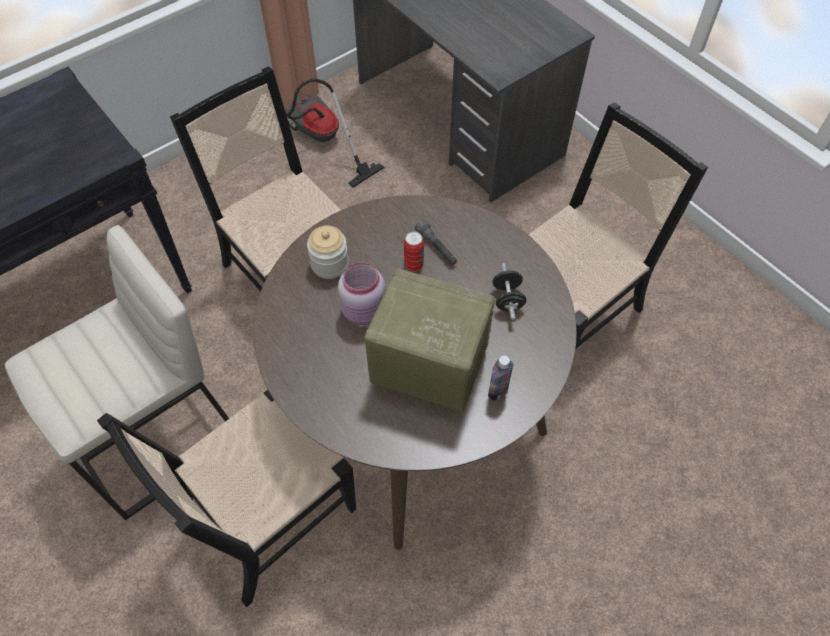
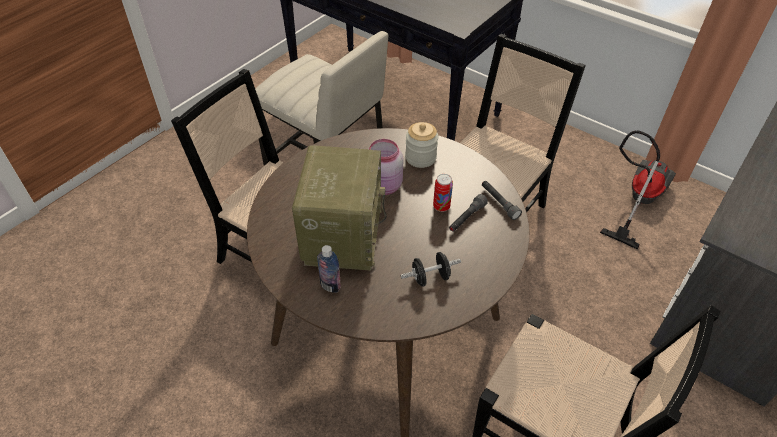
camera: 75 degrees right, 10 degrees down
(423, 214) = (499, 203): none -> grey flashlight

